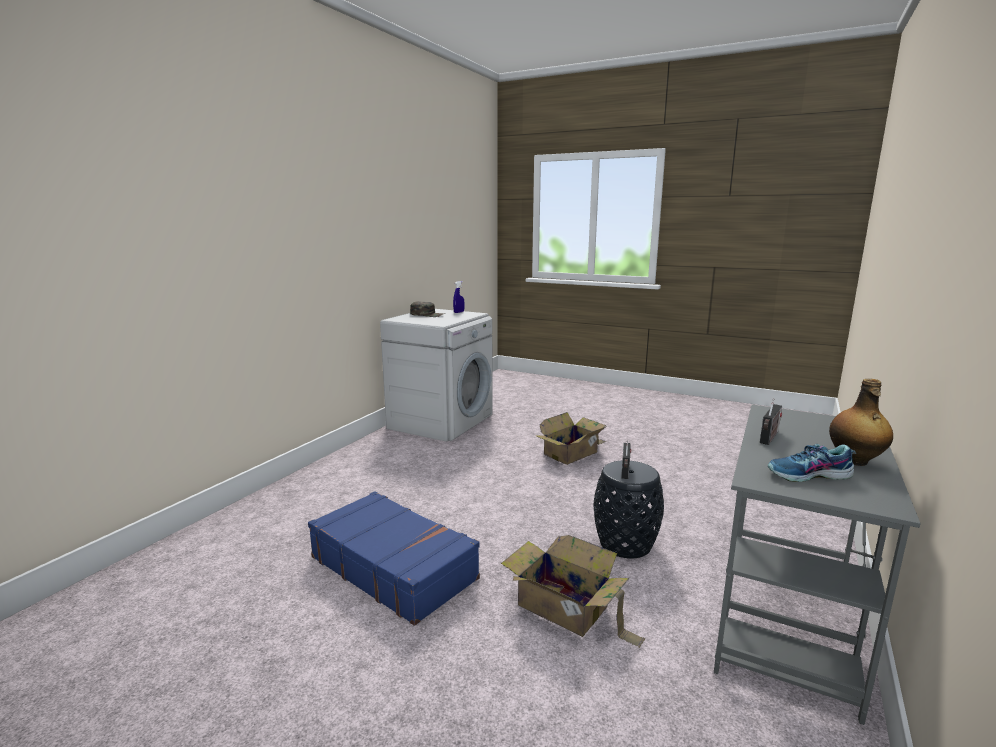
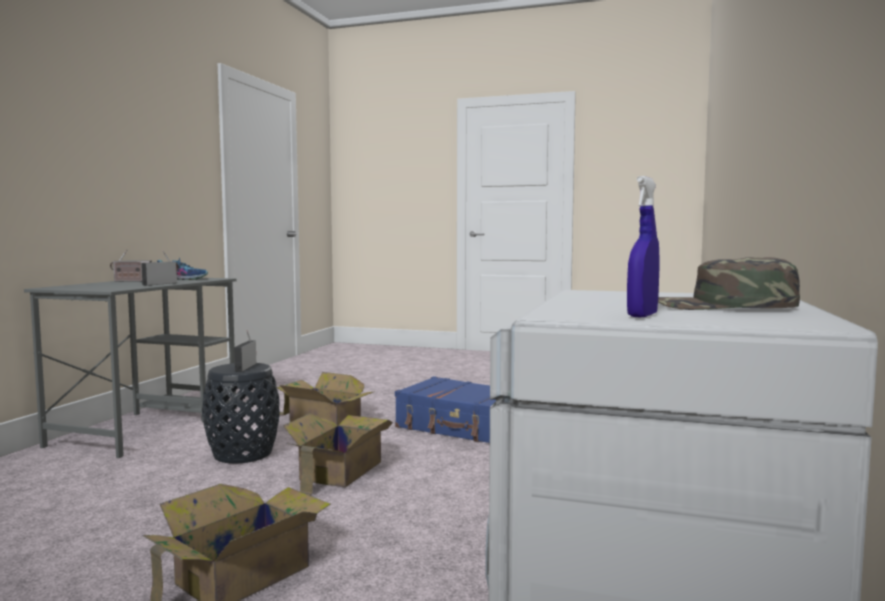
camera: 170 degrees right, 10 degrees down
(536, 512) = (338, 472): none -> cardboard box
(854, 461) = (131, 281): bottle -> radio

